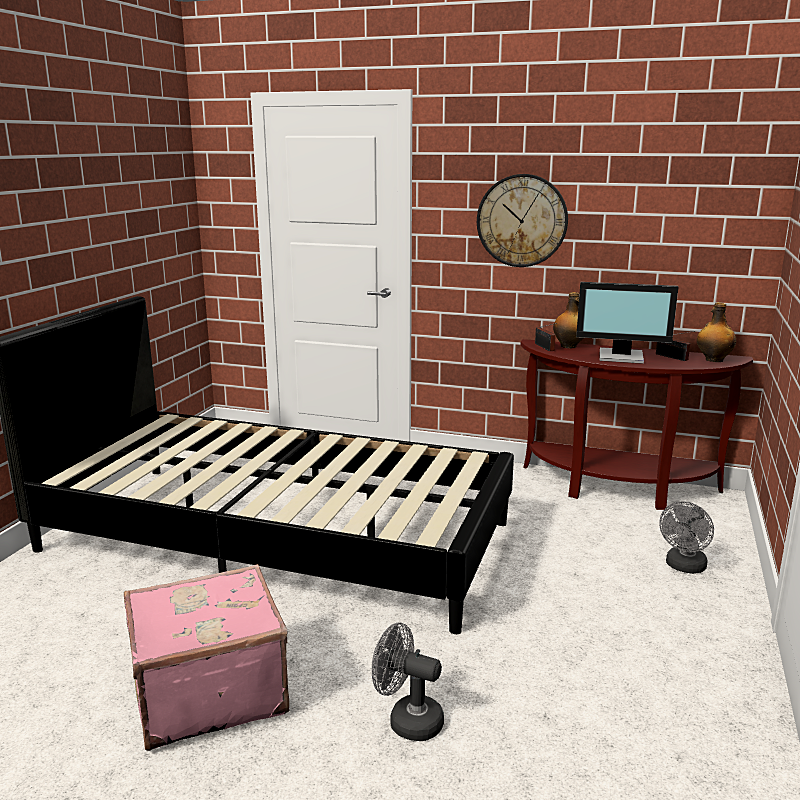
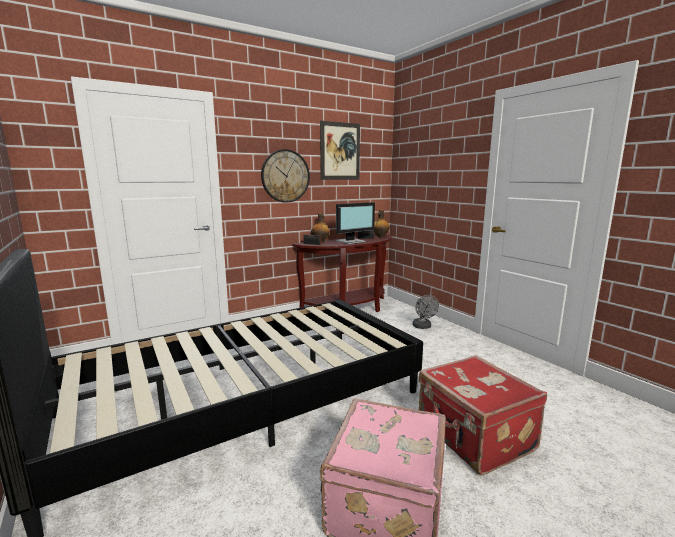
camera: 50 degrees left, 5 degrees down
(407, 720) = (474, 437): grey fan -> red suitcase
(645, 175) = (340, 151): none -> picture

